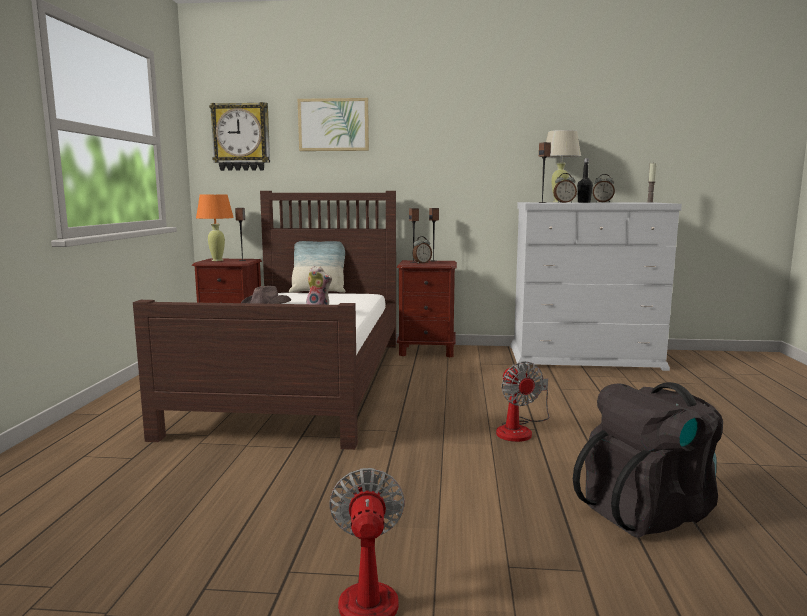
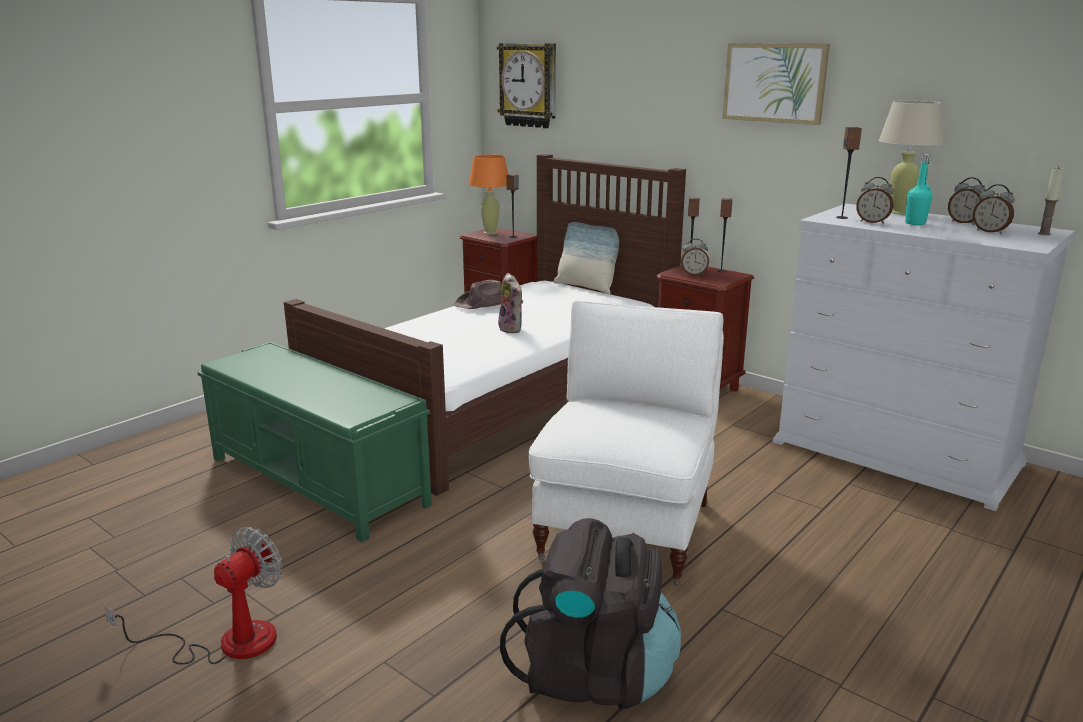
camera: 35 degrees right, 10 degrees up
(230, 470) = (318, 481): none -> green bench
(333, 125) = (623, 74): picture -> picture (774, 83)
(519, 430) = (626, 530): fan -> white armchair
(584, 202) = (915, 223): black bottle -> turquoise bottle
(627, 202) = (990, 232): none -> alarm clock

